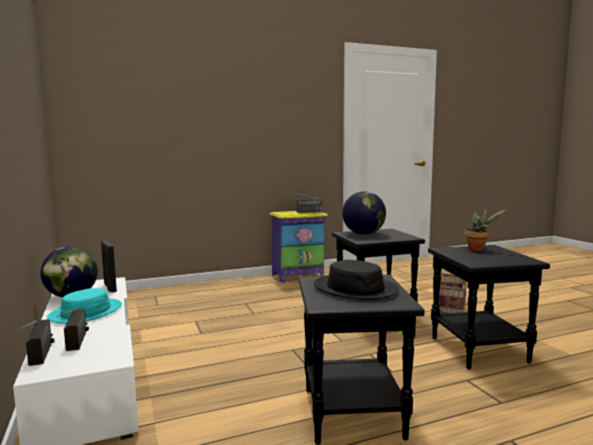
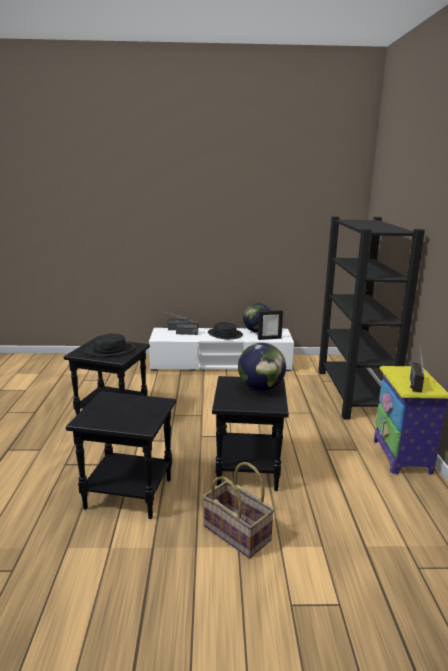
camera: 110 degrees right, 10 degrees up
(86, 312) = (225, 334): turquoise hat -> black hat
(188, 292) = (353, 393): none -> black bookcase
(478, 249) = (142, 417): potted plant -> none

